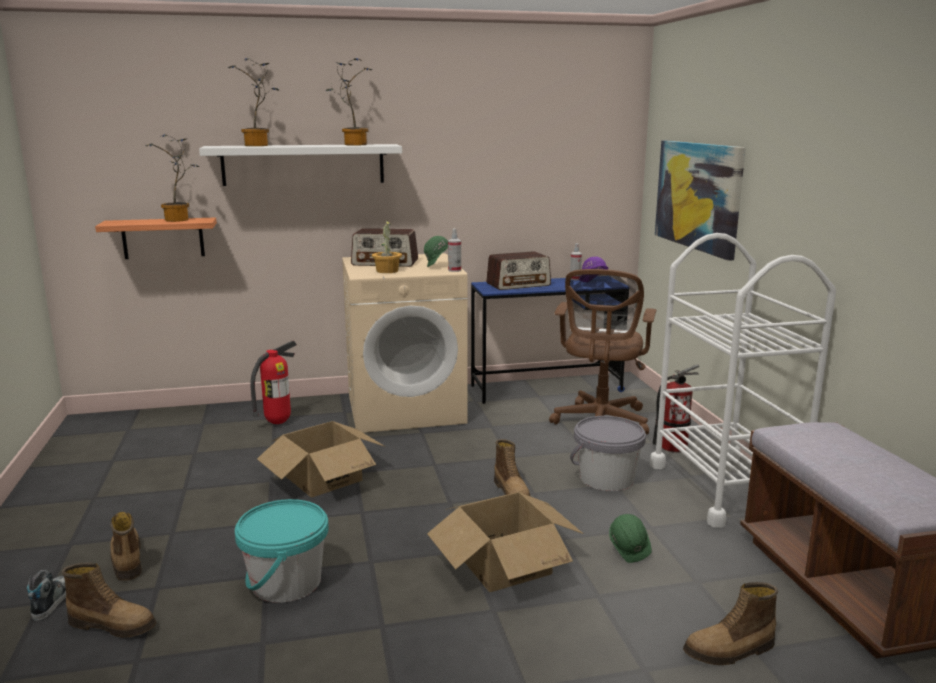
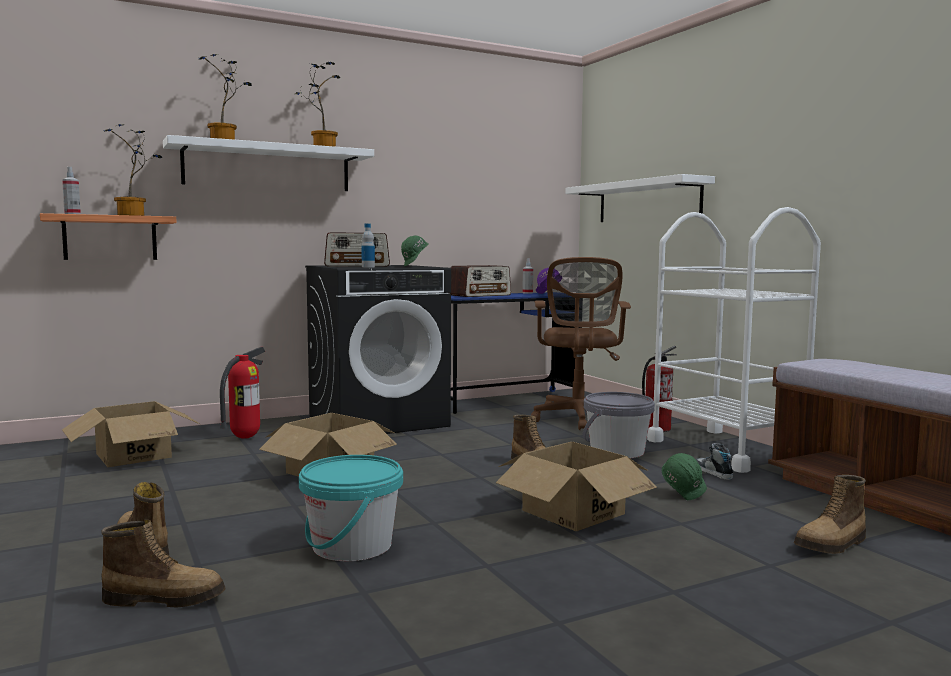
camera: 15 degrees left, 10 degrees down
(51, 601) = (64, 589): shoe -> shoe (713, 472)
(178, 438) = (134, 455): none -> cardboard box
(387, 271) = (368, 267): potted plant -> bottle
(406, 409) = (378, 421): beige washing machine -> black washing machine
(454, 270) = (435, 267): spray bottle -> spray bottle (72, 214)
(698, 196) = (648, 201): picture -> white shelf

